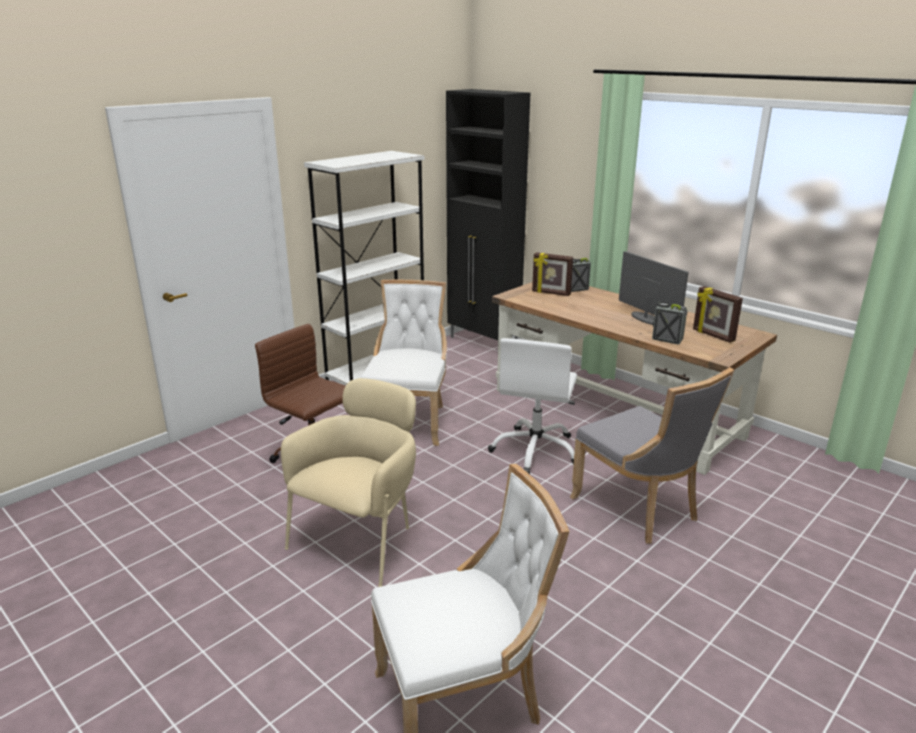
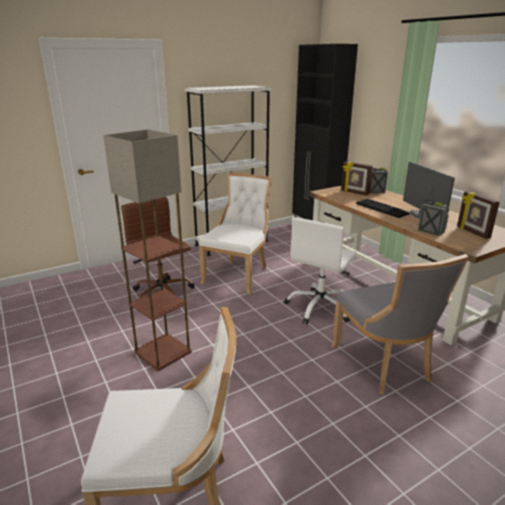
camera: 15 degrees right, 0 degrees up
(361, 539) = (164, 352): beige armchair -> floor lamp
(597, 313) = (382, 209): none -> keyboard

